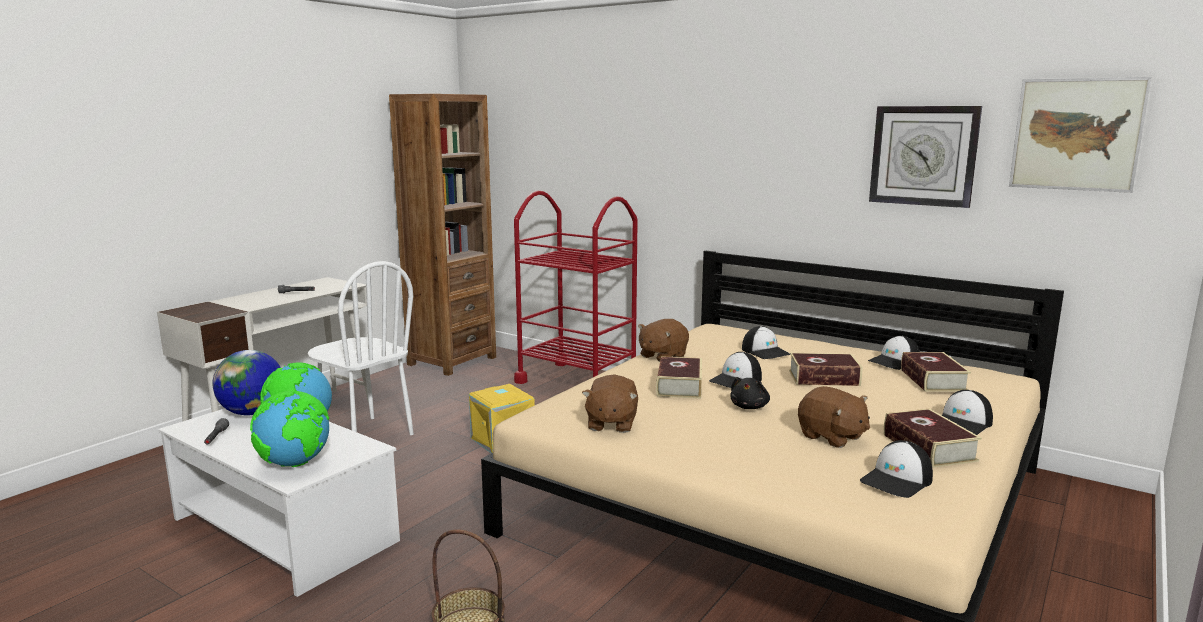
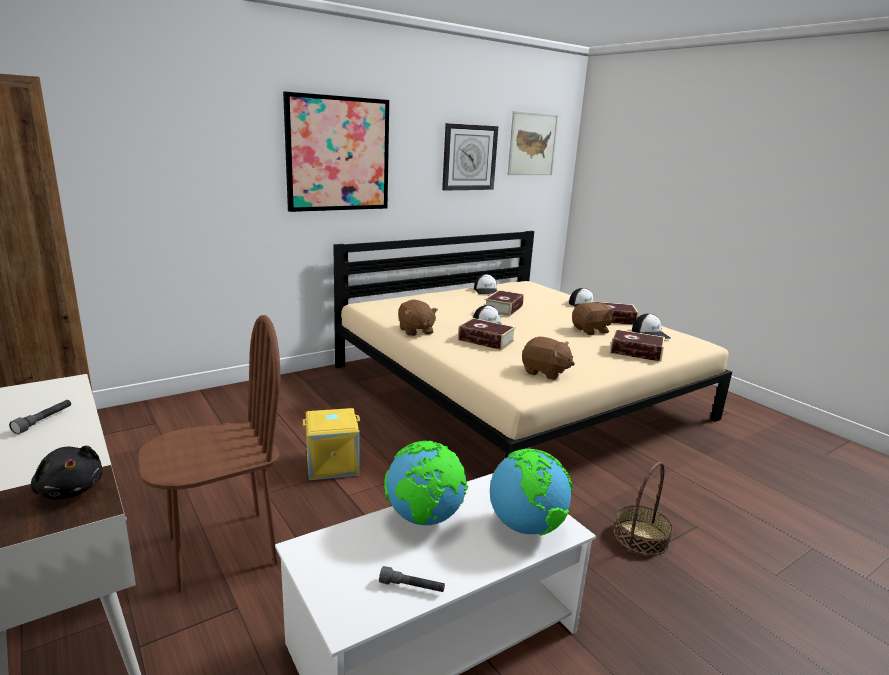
camera: 70 degrees left, 5 degrees up
(252, 413) = (339, 554): globe -> none
(365, 435) = (223, 550): white chair -> brown chair
(577, 381) = (236, 401): red cart -> none
(723, 149) = (338, 154): none -> picture
(749, 407) = (535, 334): black plush toy -> black plush toy (70, 490)
(765, 352) = (438, 307): cap -> none
(933, 380) = (525, 293): book -> book (636, 352)

